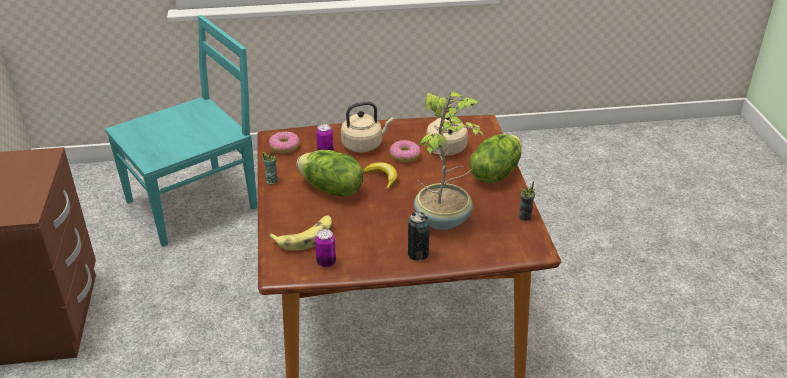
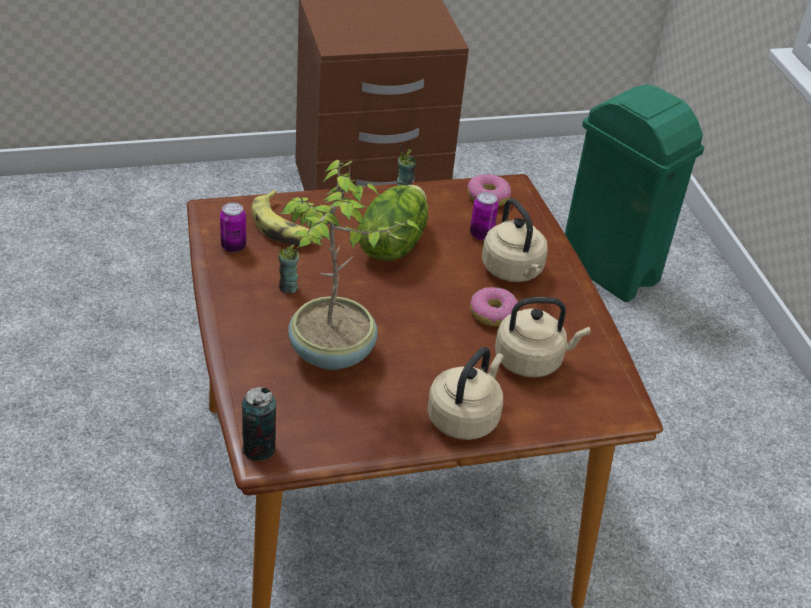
camera: 80 degrees right, 5 degrees up
(195, 203) = (609, 271): turquoise chair -> green trash can
(382, 178) = (429, 291): banana -> none
(418, 254) = (250, 327): can -> can (259, 449)
(495, 173) = (465, 417): lettuce -> beige kettle
(525, 217) = (347, 448): cup -> cup (288, 288)

